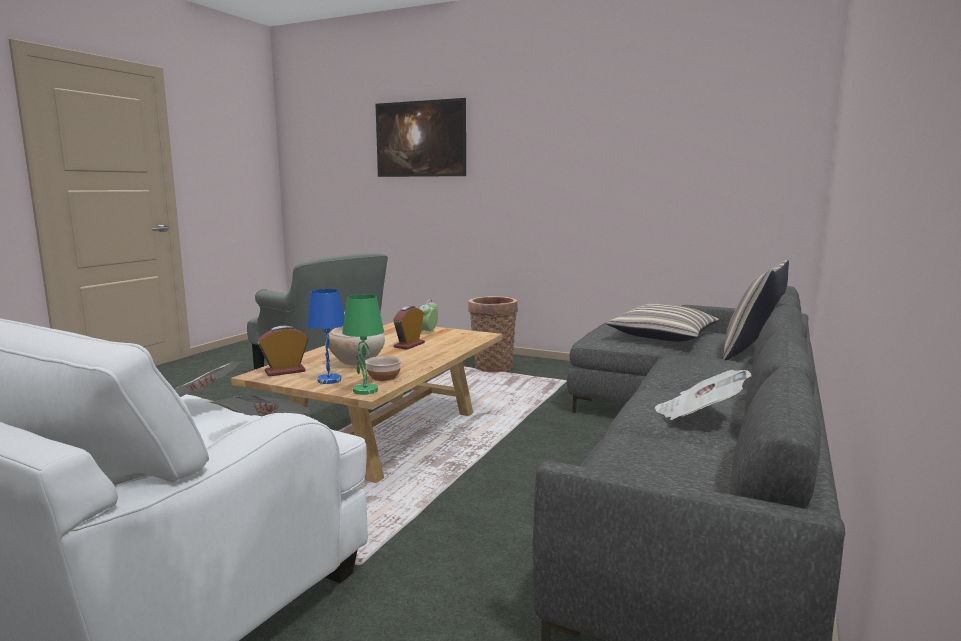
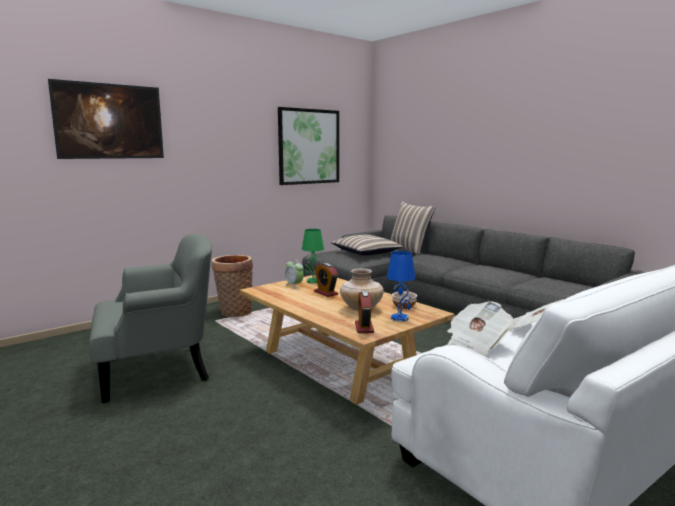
camera: 65 degrees left, 0 degrees up
(364, 390) = (431, 312): green table lamp -> green table lamp (313, 281)
(676, 158) = (309, 146): none -> picture
(698, 416) = (506, 271): newspaper -> none

